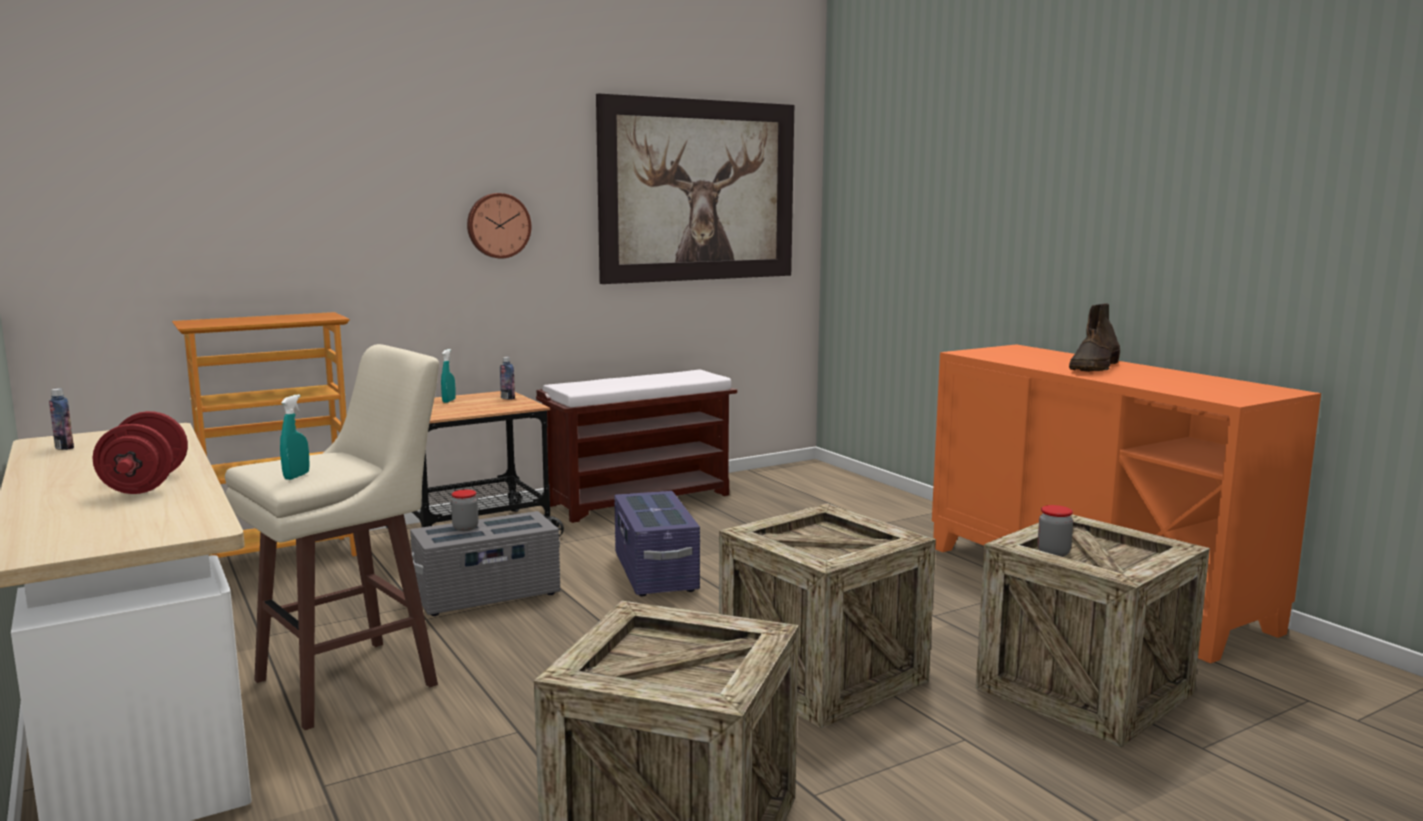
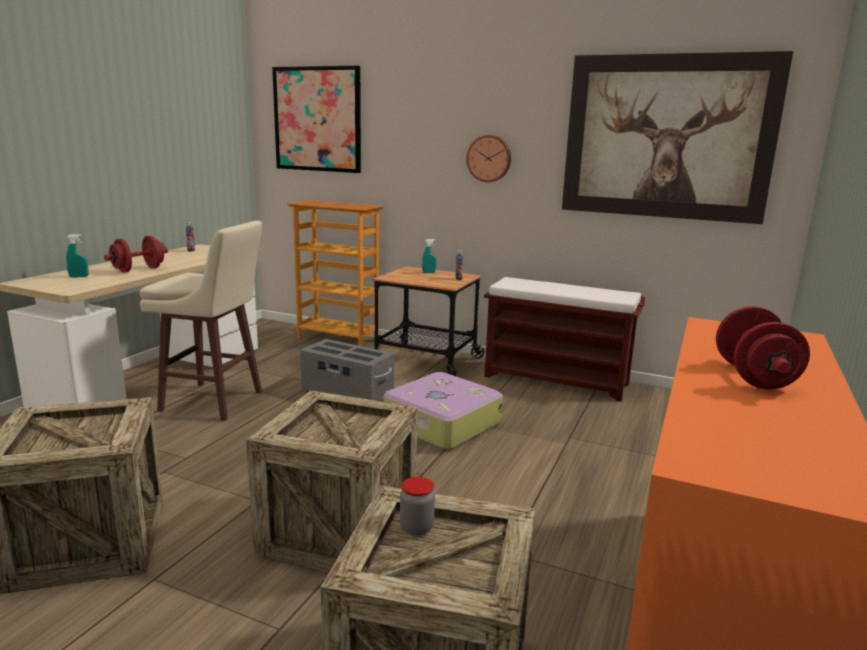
camera: 55 degrees right, 5 degrees up
(171, 173) = (317, 119): none -> picture
(296, 476) = (169, 281): turquoise spray bottle -> turquoise spray bottle (79, 277)
(465, 528) = (341, 347): jar -> none
(655, 573) = (440, 423): purple storage box -> suitcase
(1094, 368) = (754, 377): brown boot -> red dumbbell

